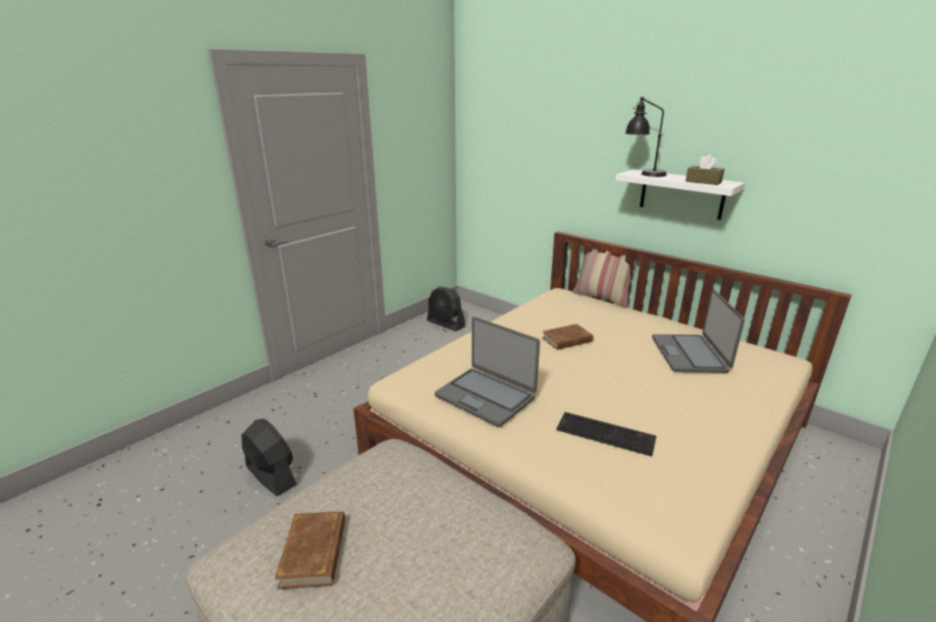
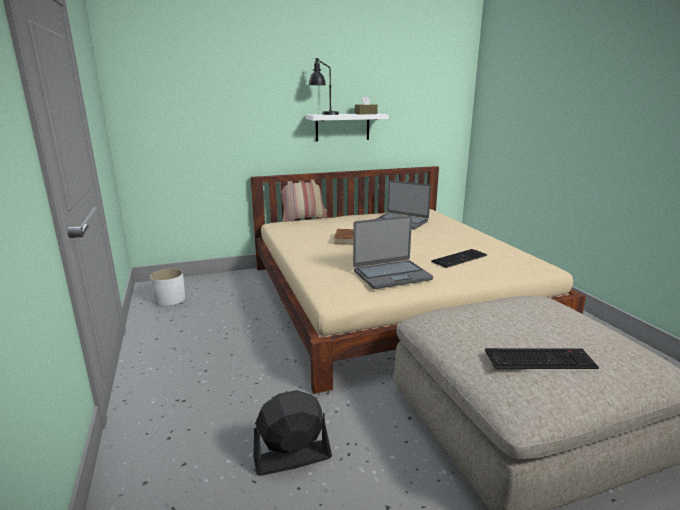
camera: 60 degrees left, 5 degrees down
(314, 552) = (540, 358): brown book -> keyboard
(446, 324) = (170, 299): black fan -> white planter

